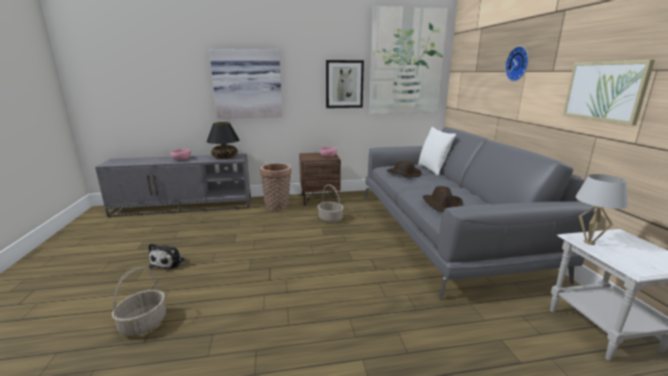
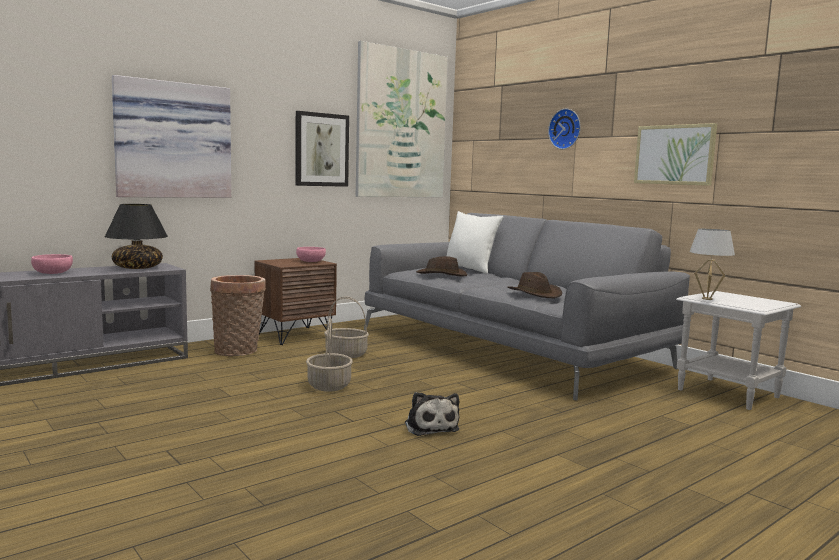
camera: 30 degrees left, 10 degrees down
(143, 323) = (230, 491): basket -> basket (328, 385)
(169, 262) = (153, 432): plush toy -> plush toy (430, 426)

